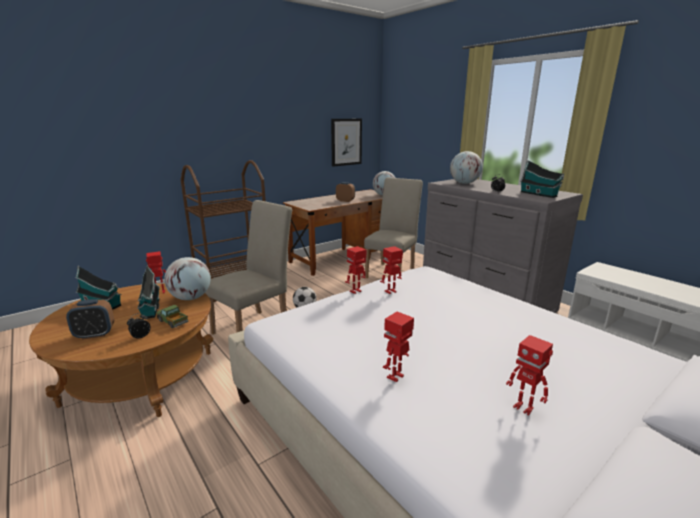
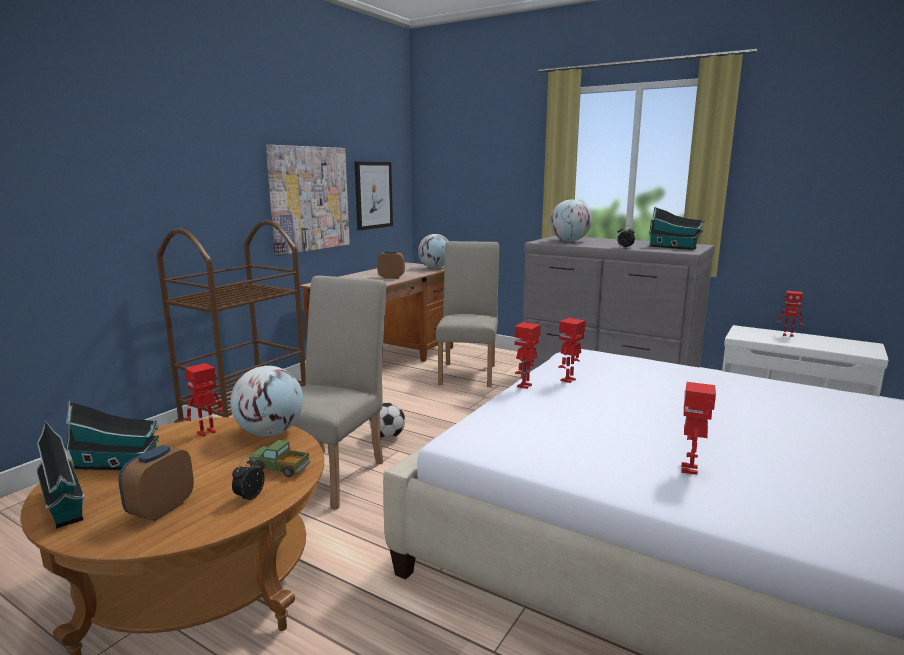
camera: 20 degrees left, 5 degrees down
(95, 334) = (161, 509): alarm clock -> alarm clock turned 150 degrees clockwise
(151, 309) = (219, 458): toy house -> toy house (64, 506)
(293, 145) = (309, 199): none -> picture
(524, 407) = (848, 472): toy robot -> toy robot (787, 335)

